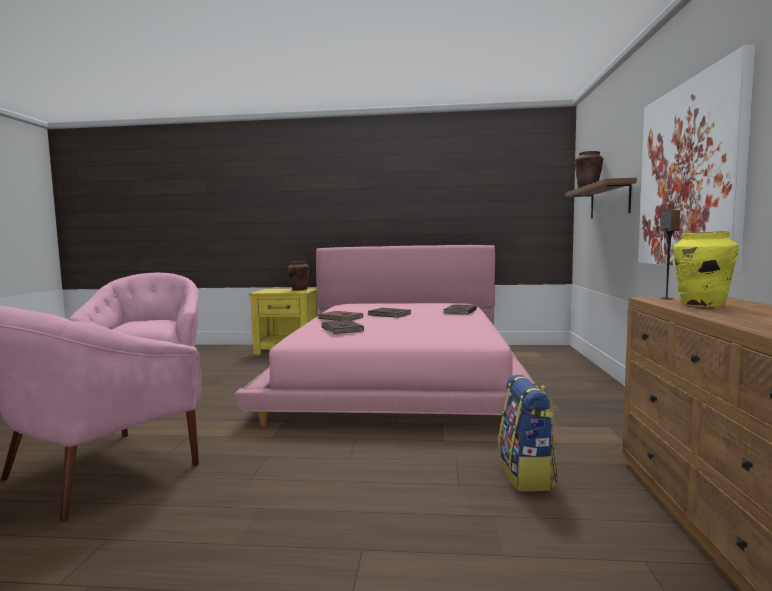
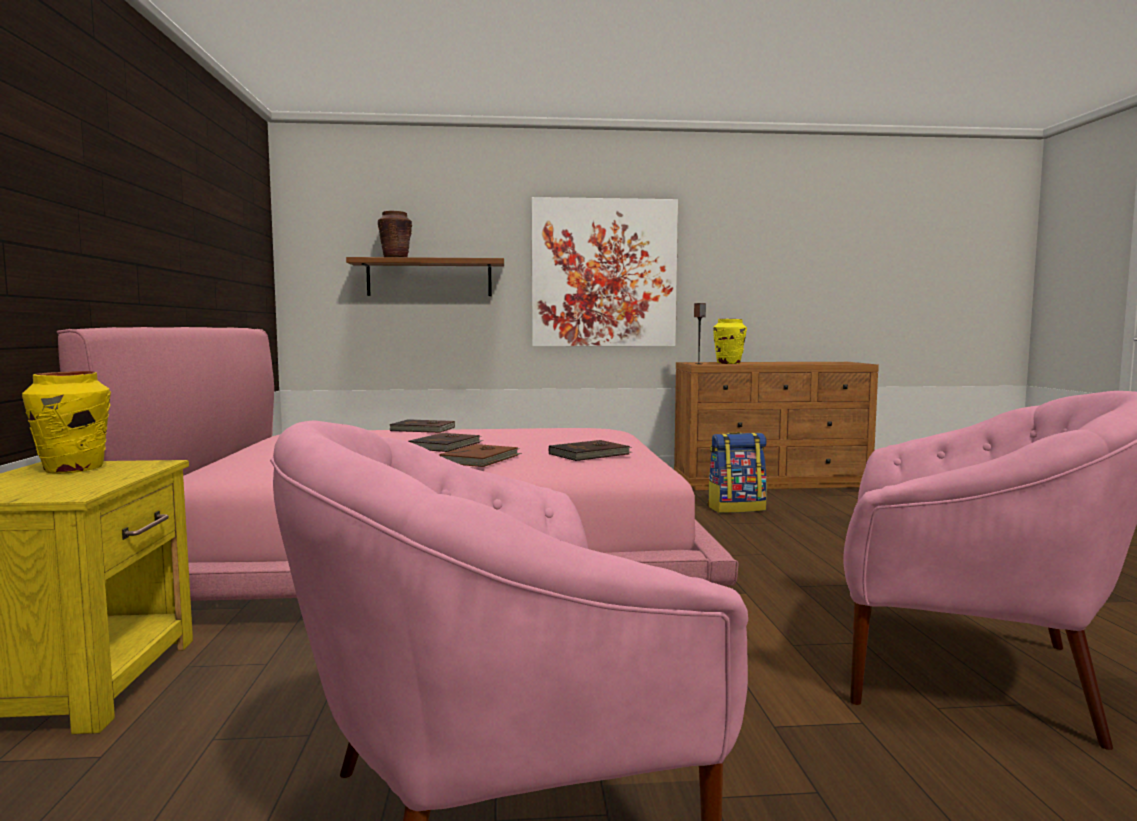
camera: 100 degrees left, 0 degrees up
(299, 290) = (73, 469): brown vase -> yellow vase

